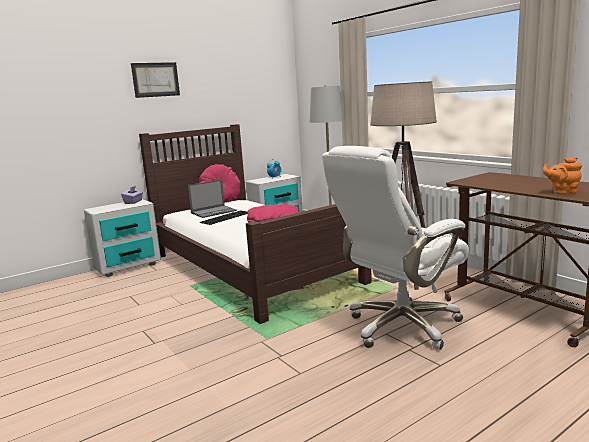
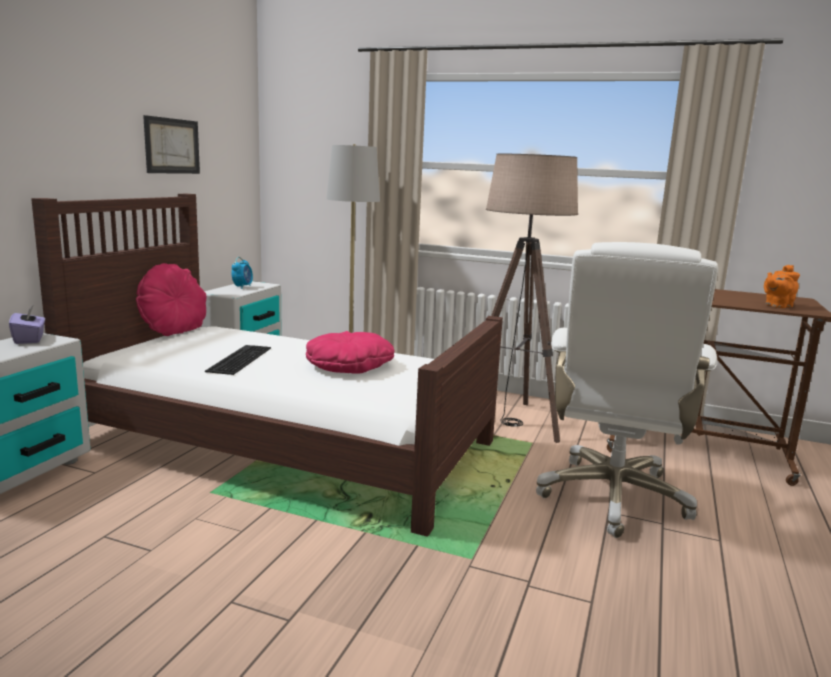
camera: 35 degrees left, 0 degrees up
(155, 79) = (60, 92): picture -> picture (172, 146)
(214, 212) = (196, 350): laptop -> none

